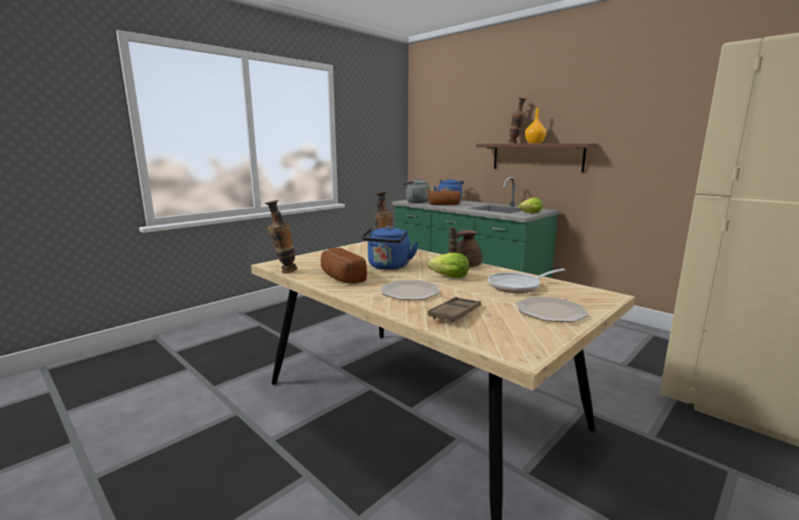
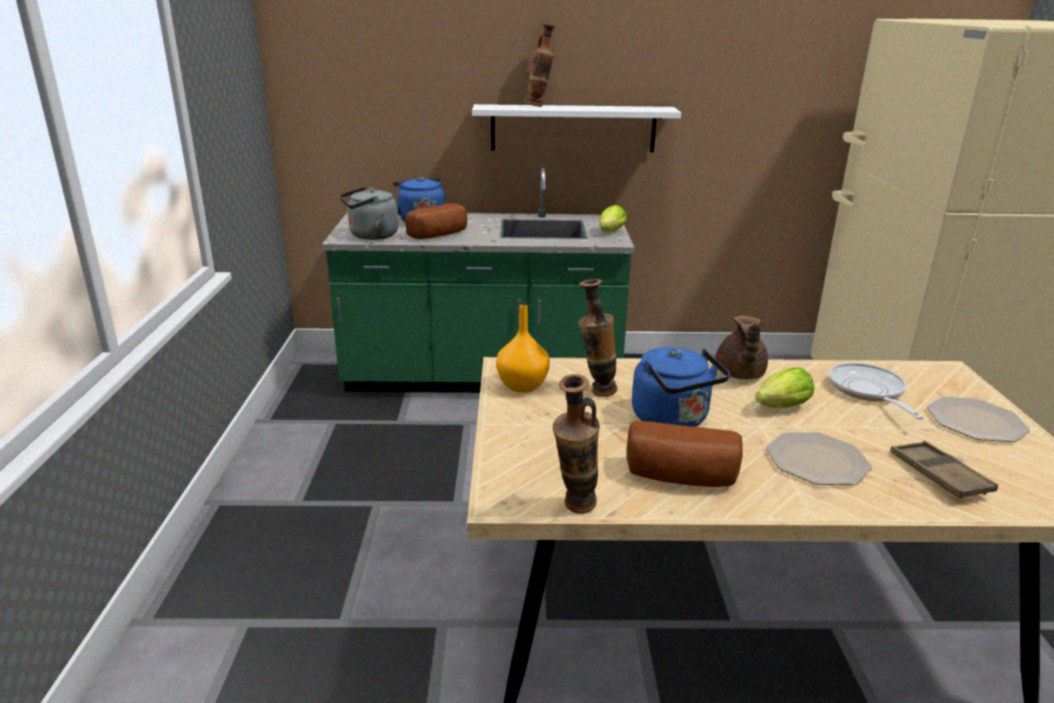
camera: 45 degrees left, 10 degrees up
(518, 286) = (868, 391): frying pan -> frying pan turned 150 degrees clockwise
(534, 143) = (580, 108): orange vase -> orange vase (521, 386)
(536, 157) = (573, 128): brown shelf -> white shelf

